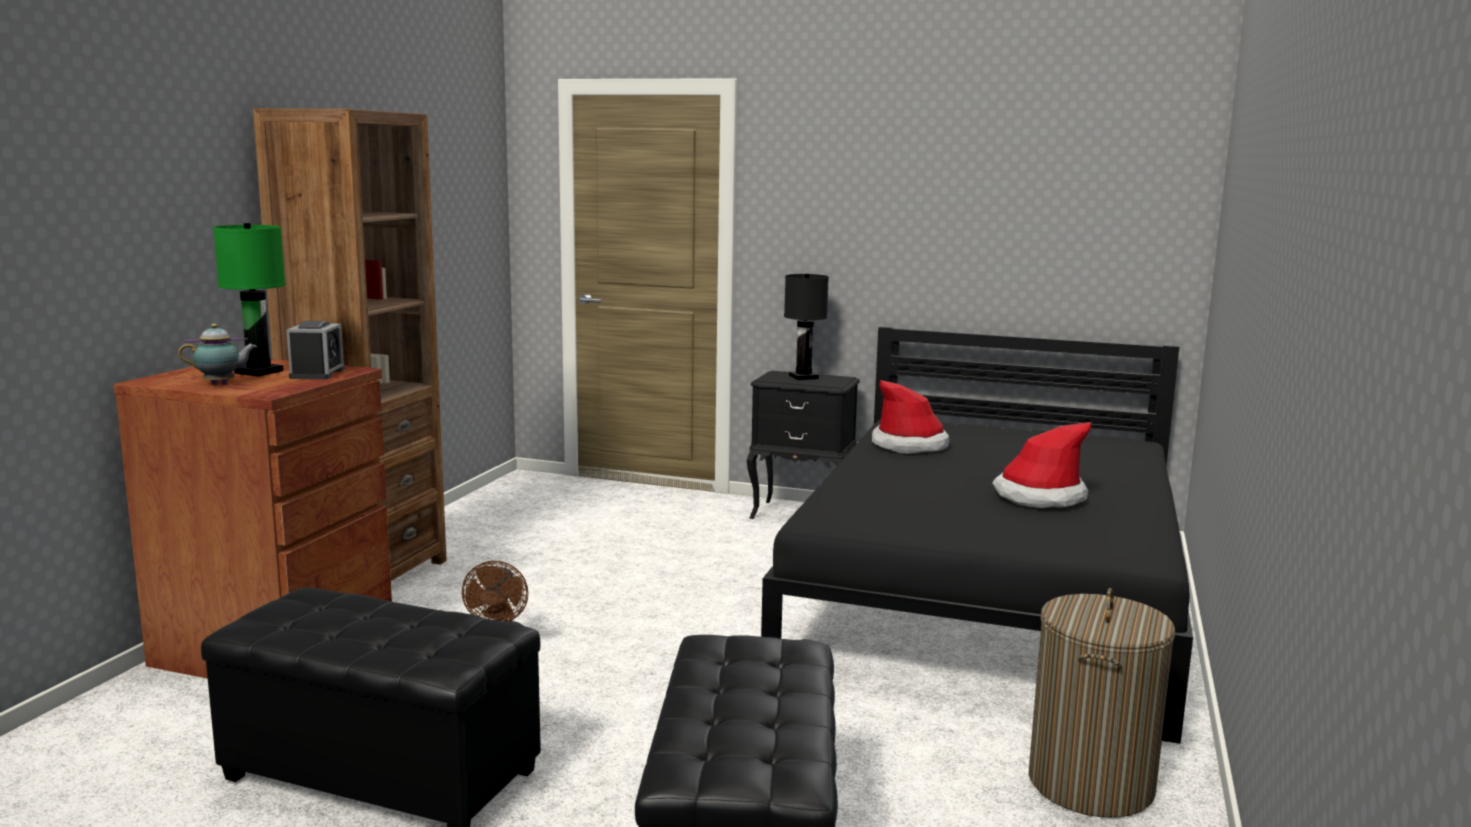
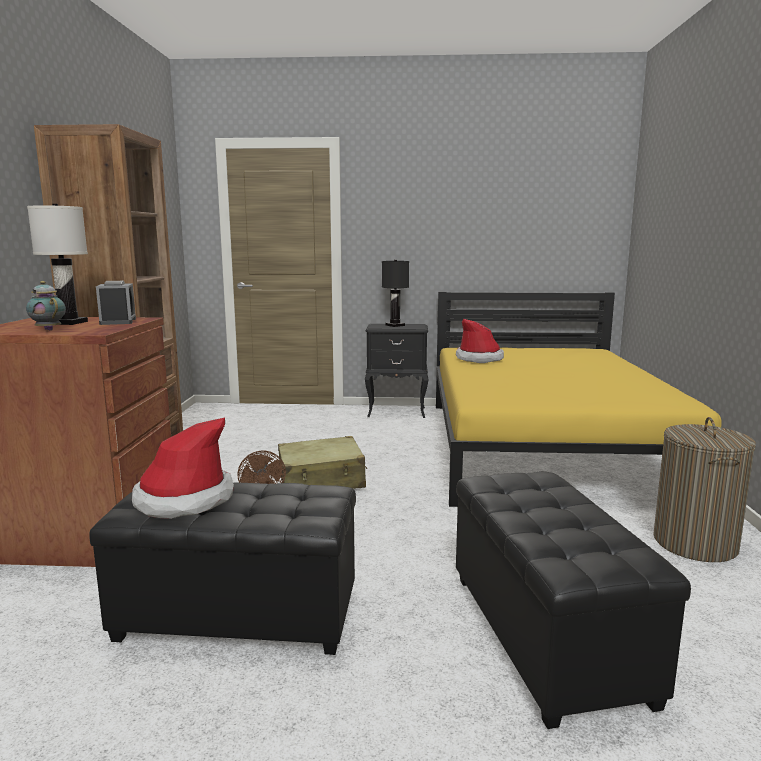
camera: 15 degrees left, 0 degrees up
(221, 384) = (48, 329): teapot -> teapot turned 105 degrees counterclockwise
(259, 372) = (69, 322): green table lamp -> white table lamp
(609, 612) = (321, 481): none -> beige suitcase
(989, 600) = (543, 447): black bed -> yellow bed
(1039, 496) = (585, 378): hat -> hat (184, 499)

